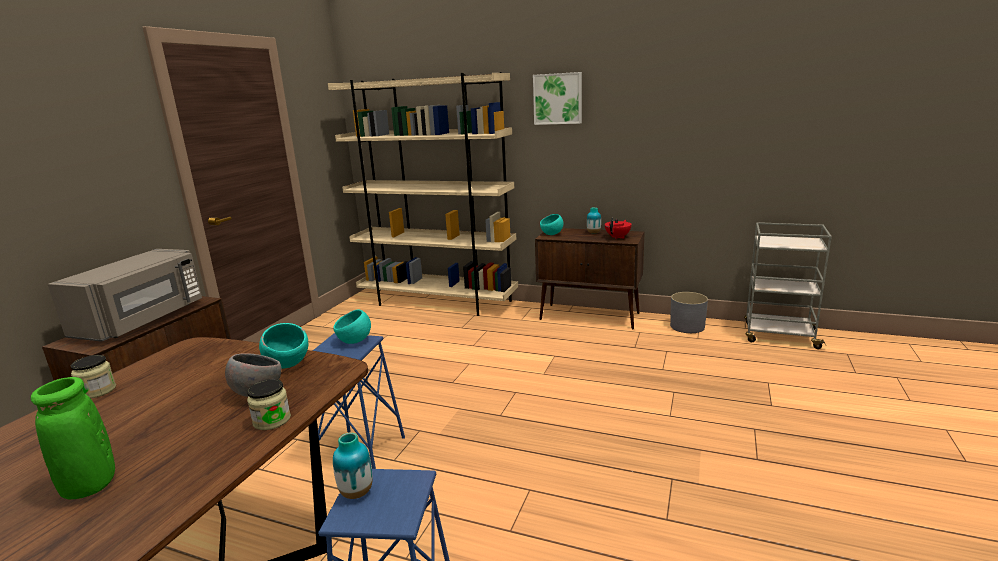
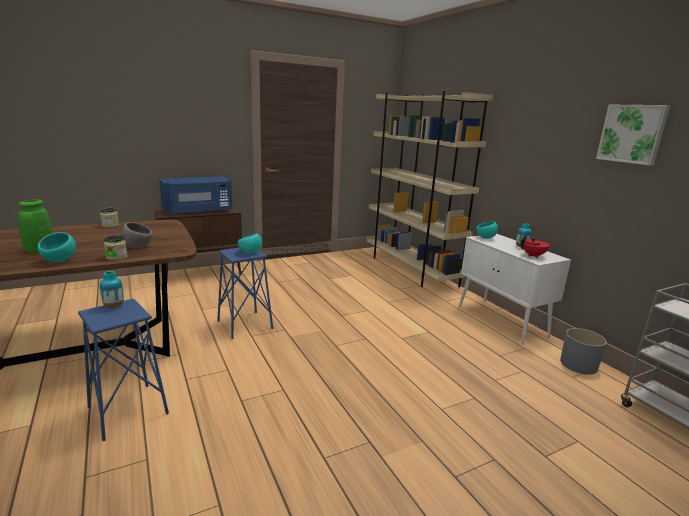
camera: 40 degrees right, 0 degrees up
(144, 320) = (198, 211): grey microwave -> blue microwave
(288, 364) = (172, 241): turquoise bowl -> turquoise bowl (60, 260)
(558, 99) = (525, 120): picture -> picture (632, 134)
(590, 316) = (502, 321): brown cabinet -> white cabinet

